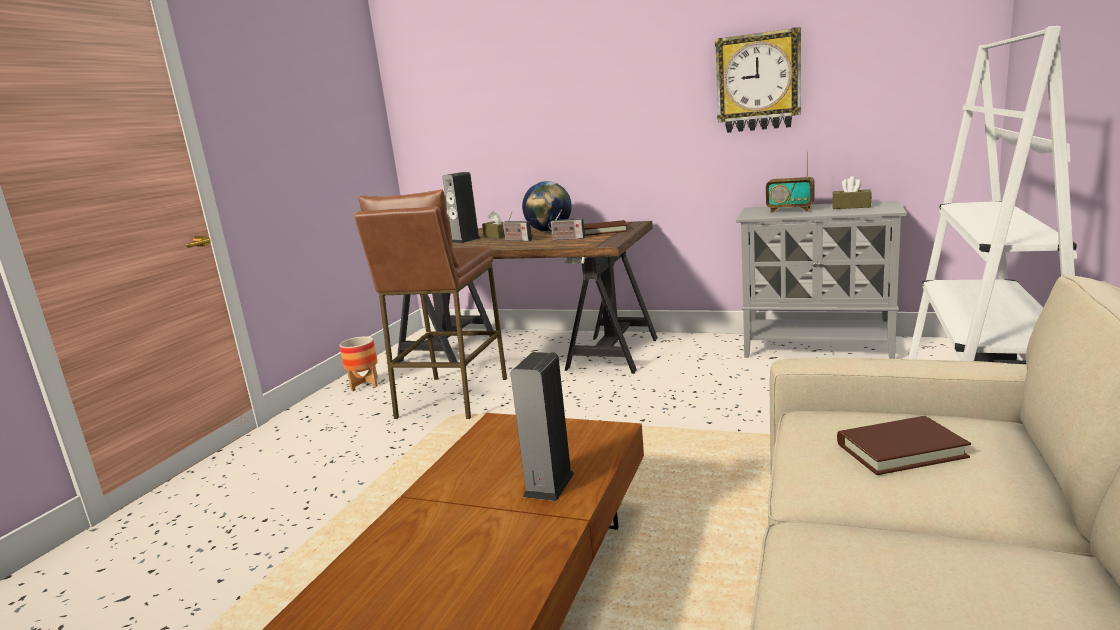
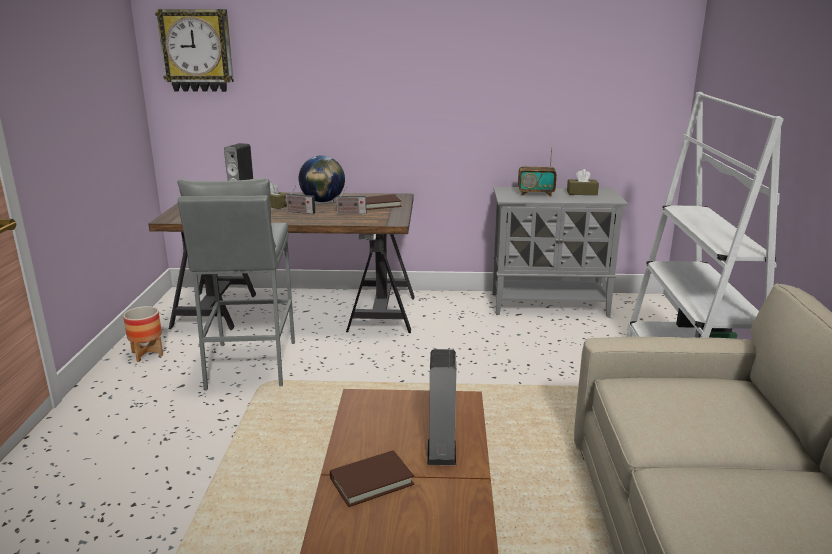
camera: 20 degrees left, 5 degrees up
(451, 397) = (250, 364): brown stool -> grey stool
(758, 82) = (511, 82): wall clock -> wall clock (197, 51)
(900, 450) = (694, 409): brown book -> brown book (371, 481)

